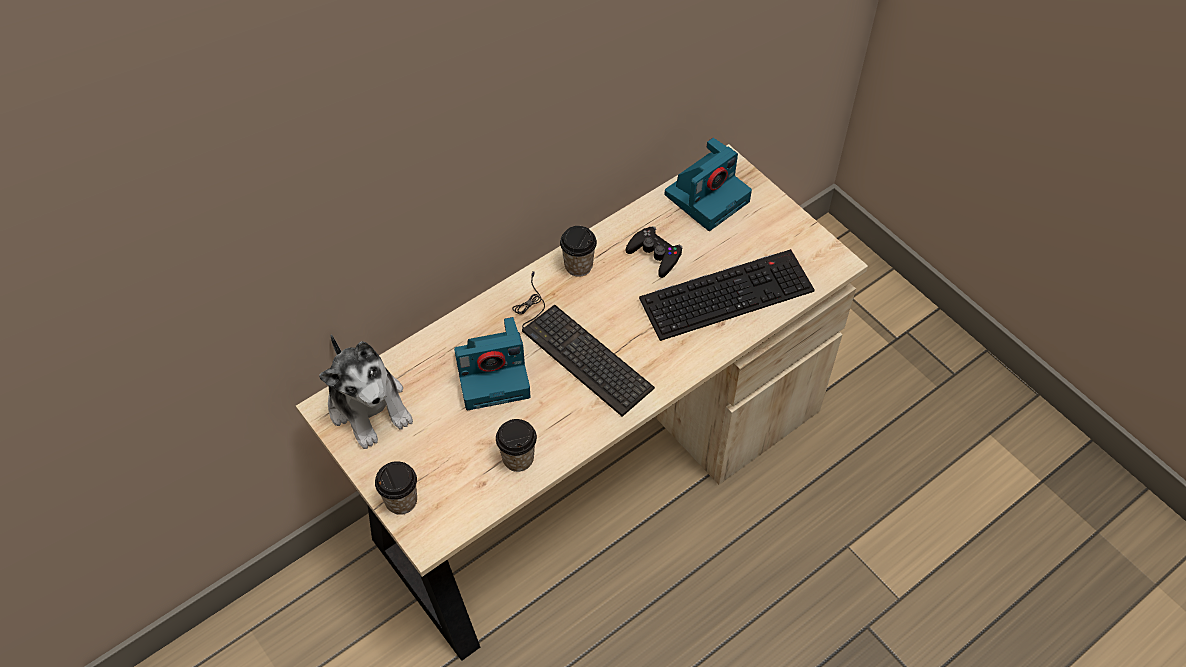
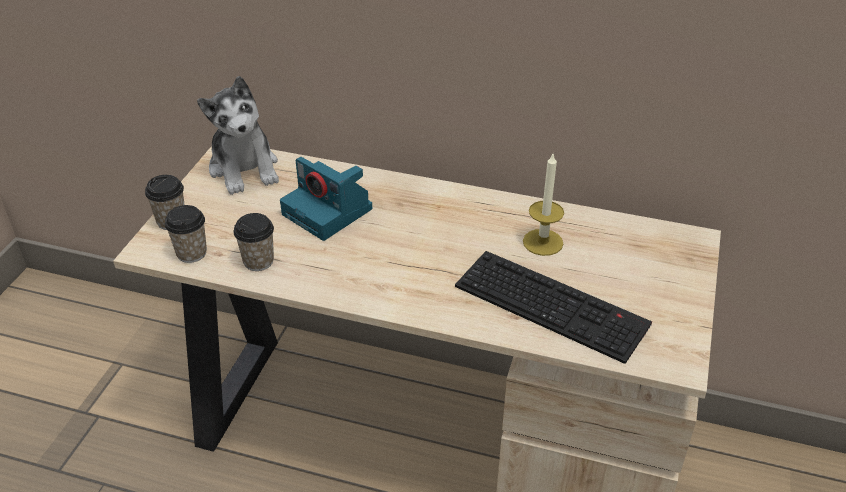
camera: 55 degrees right, 15 degrees down
(369, 405) = (245, 168): plush toy -> plush toy turned 45 degrees counterclockwise
(576, 347) = (398, 242): keyboard -> none
(578, 266) = (481, 206): cup -> cup (191, 253)
(655, 255) = (543, 242): black game controller -> candle
(707, 196) = (645, 244): camera -> none

